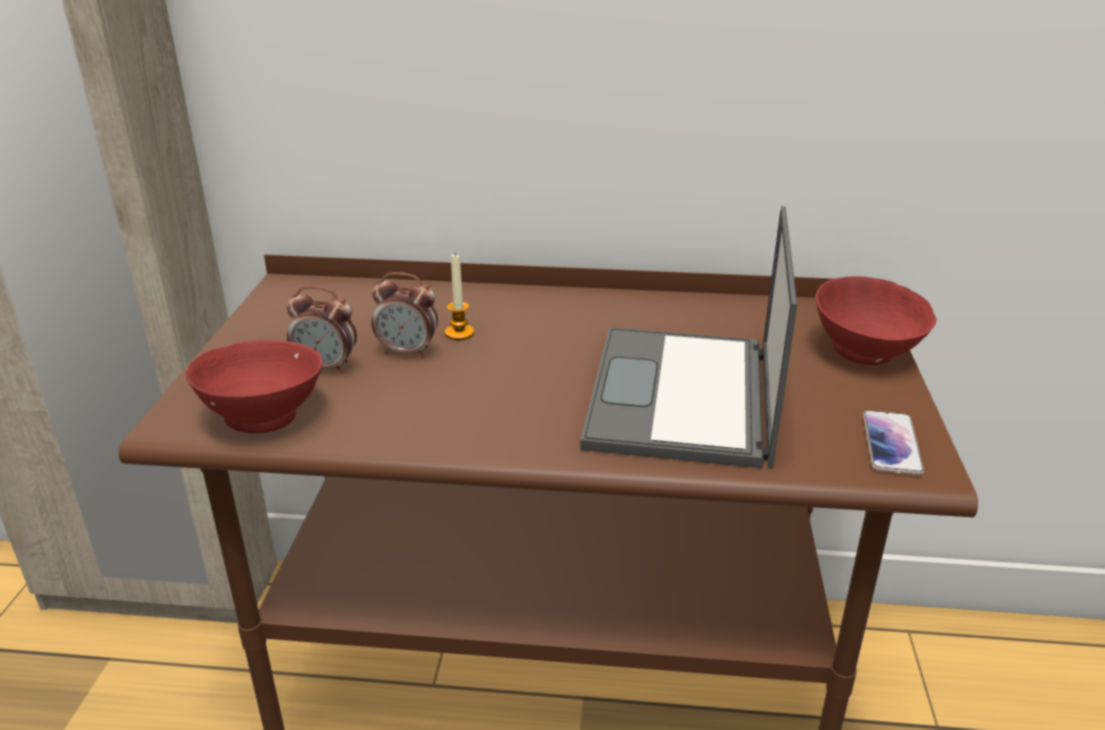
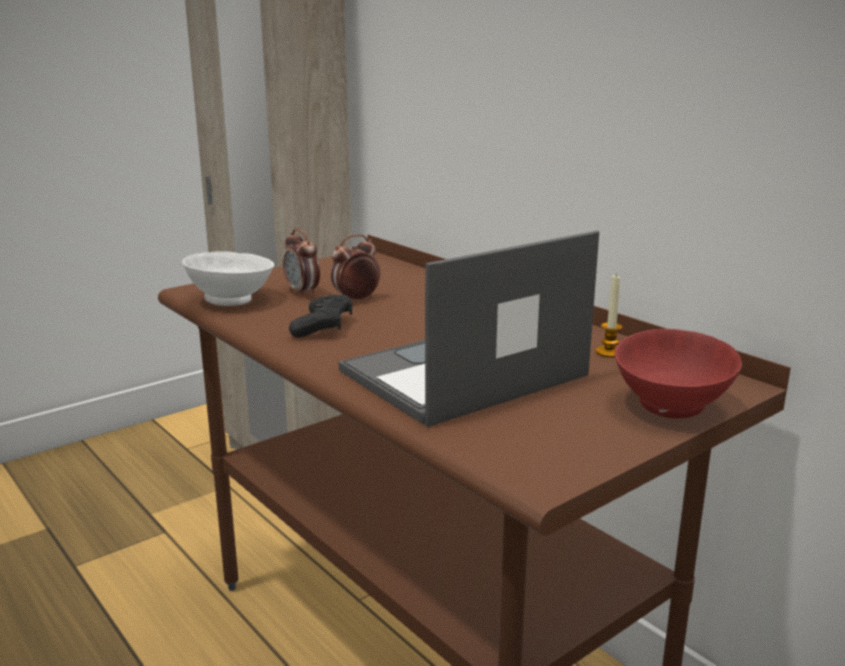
camera: 45 degrees right, 10 degrees down
(266, 417) = (232, 301): red bowl -> white bowl
(408, 352) = (356, 300): alarm clock -> alarm clock turned 90 degrees clockwise
(449, 403) = (323, 327): none -> black game controller
(459, 333) = (403, 301): candle -> candle (609, 352)
(891, 444) = (551, 456): phone -> none

